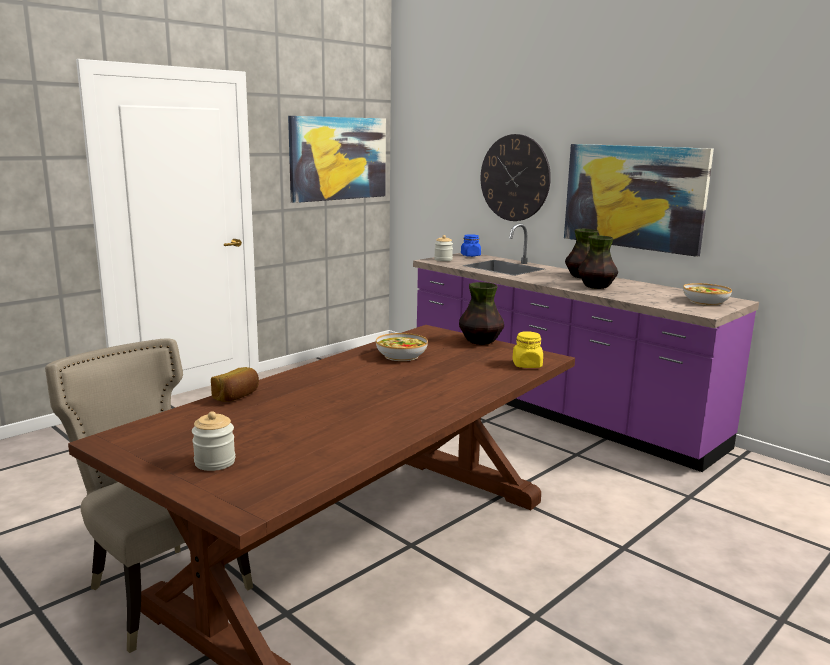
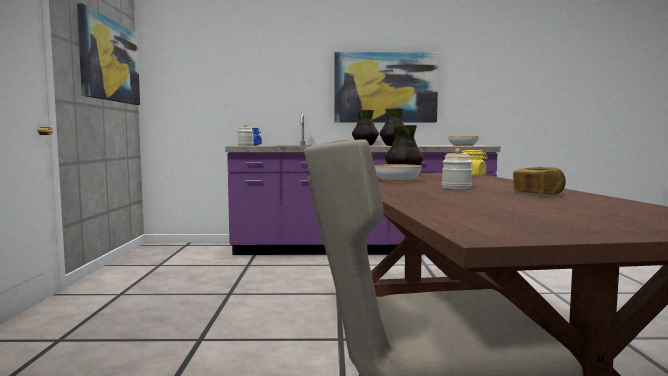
camera: 45 degrees left, 10 degrees down
(215, 462) = (611, 222): jar -> jar (456, 188)
(237, 396) = (414, 203): bread -> bread (538, 194)
(515, 178) = (282, 81): wall clock -> none

